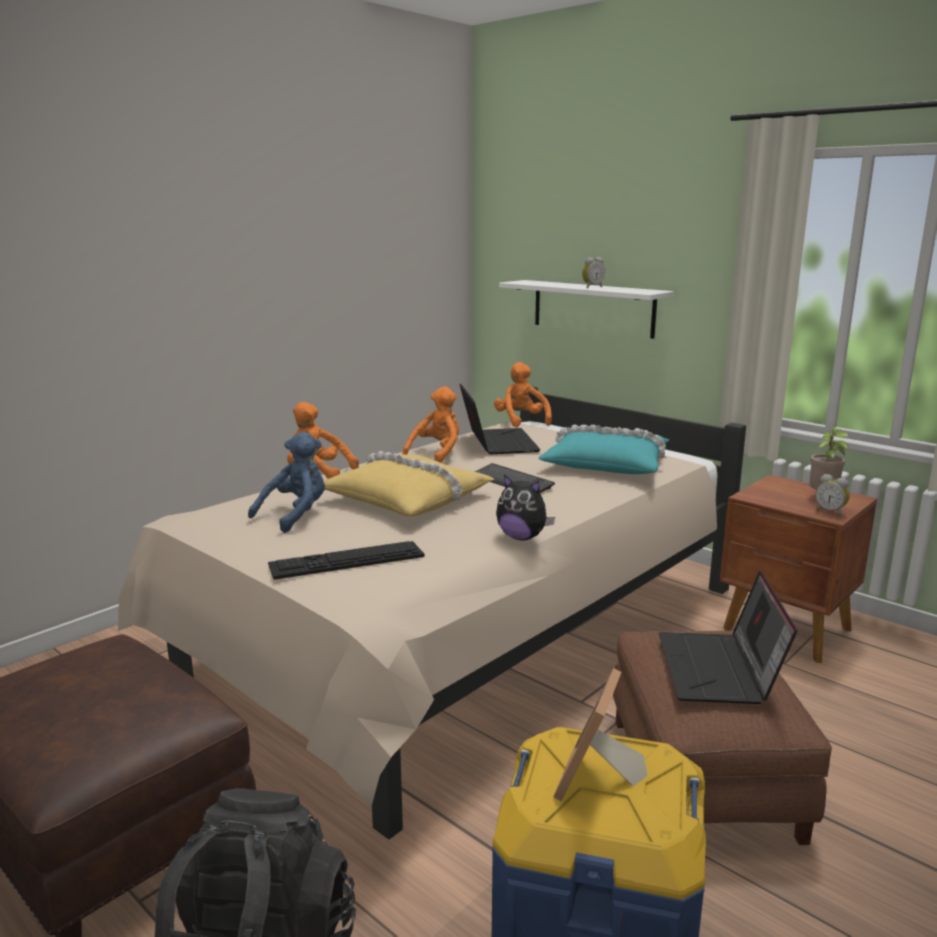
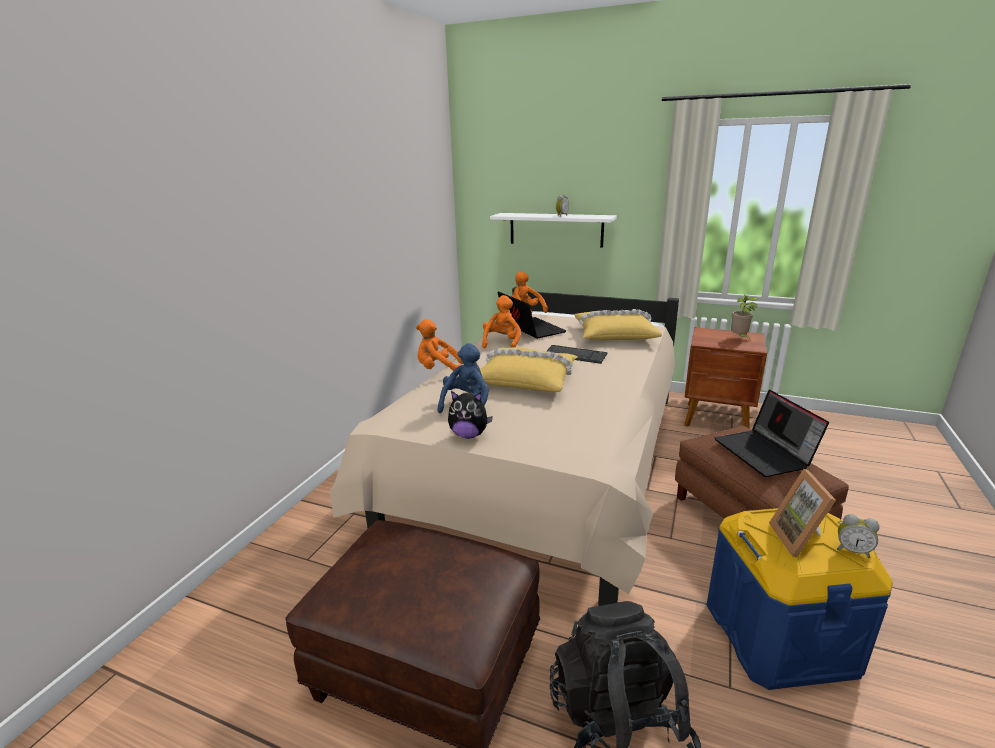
camera: 20 degrees left, 5 degrees up
(346, 560) = (544, 431): keyboard -> none
(522, 537) = (629, 393): plush toy -> plush toy (469, 435)
(606, 463) = (614, 334): turquoise pillow -> yellow pillow
(830, 512) = (752, 345): alarm clock -> alarm clock (852, 550)

